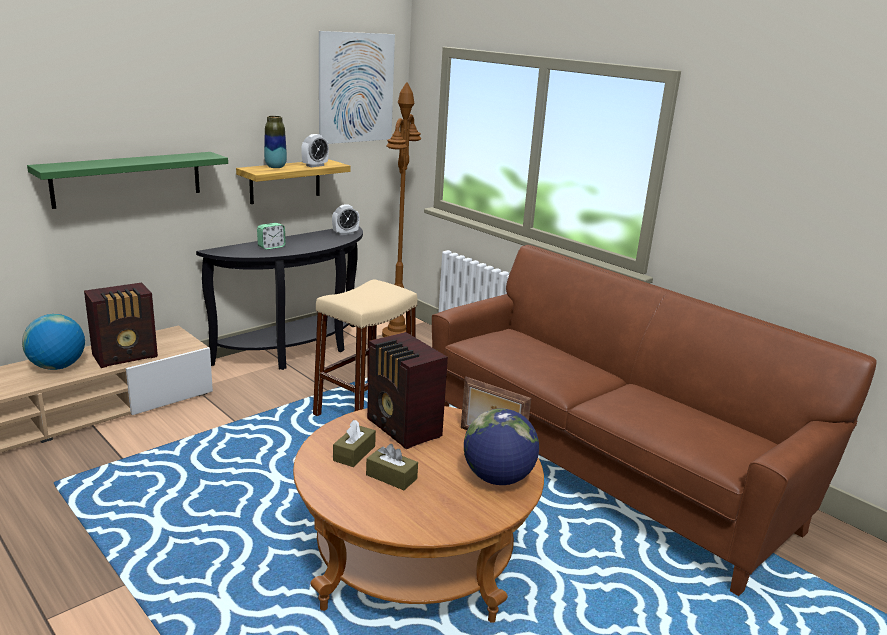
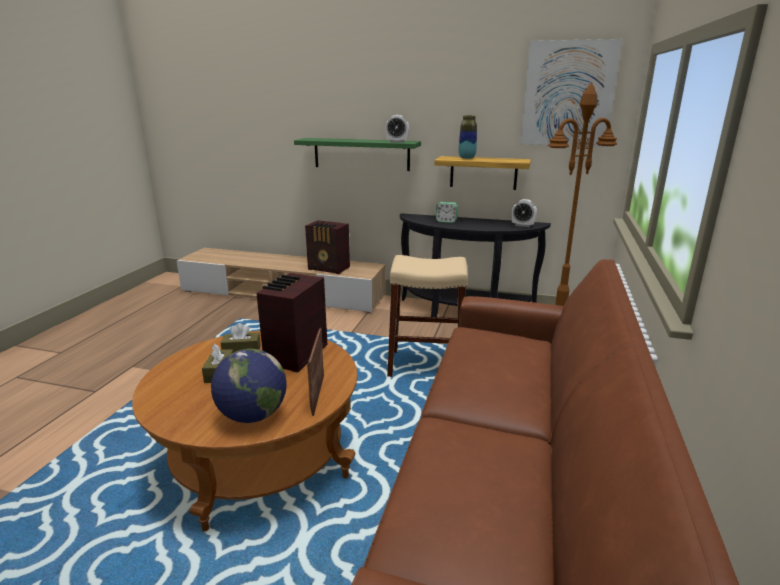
camera: 60 degrees right, 0 degrees up
(57, 367) = (296, 262): globe -> none
(315, 165) = (499, 160): alarm clock -> alarm clock (397, 142)

